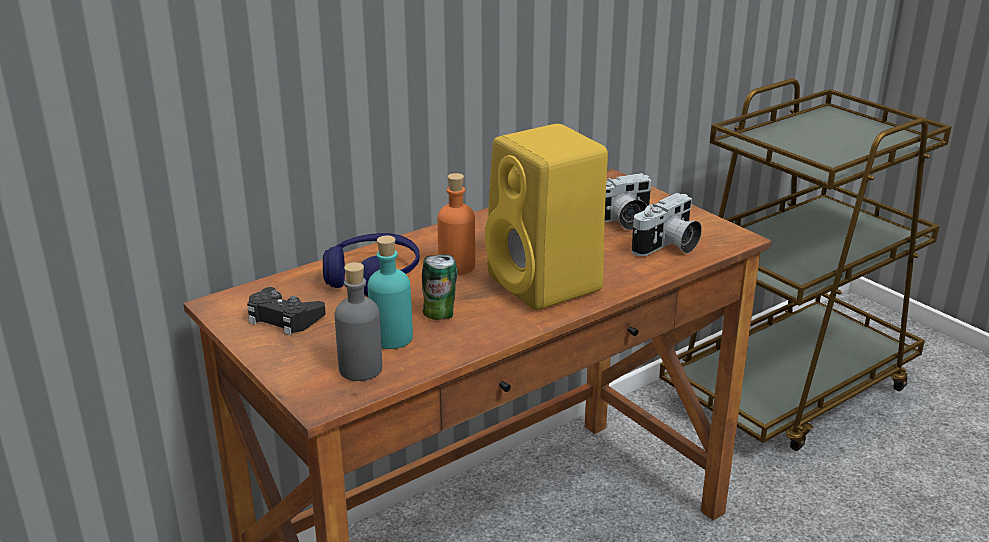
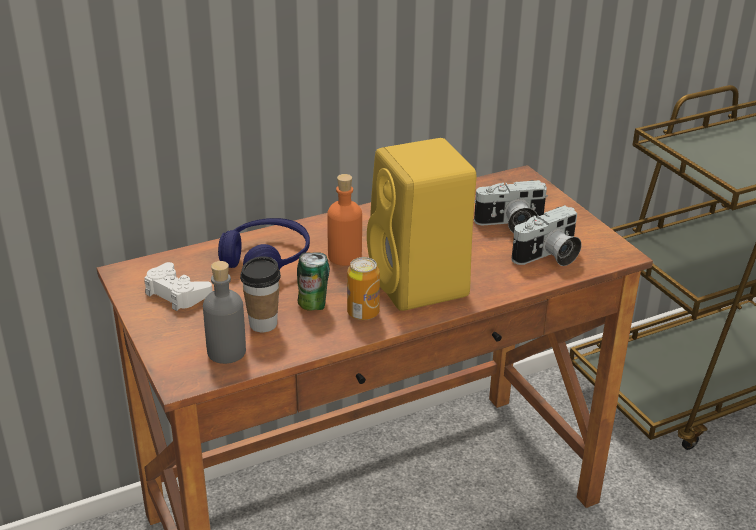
camera: 10 degrees right, 5 degrees up
(284, 318) = (176, 293): black game controller -> white game controller
(392, 338) = (263, 324): turquoise bottle -> cup
(496, 316) = (363, 313): none -> can

